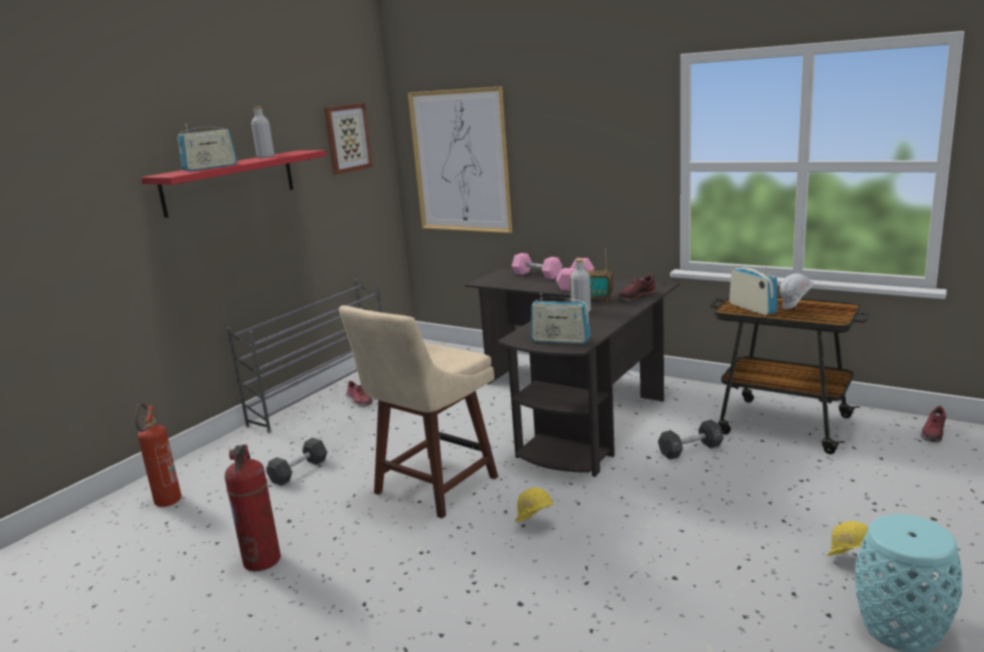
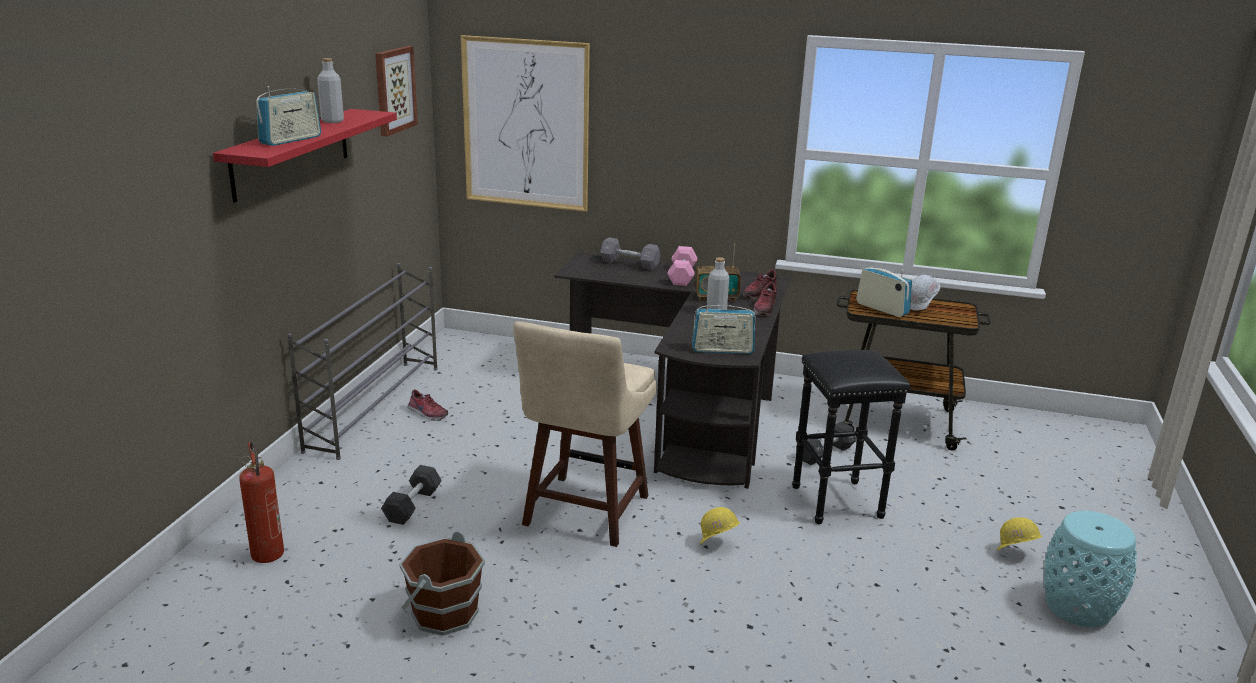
camera: 20 degrees left, 5 degrees up
(262, 560) = (443, 613): fire extinguisher -> brown bucket
(537, 275) = (629, 263): pink dumbbell -> grey dumbbell
(679, 493) = (838, 500): none -> black stool
(932, 433) = (1027, 423): shoe -> shoe (764, 308)

